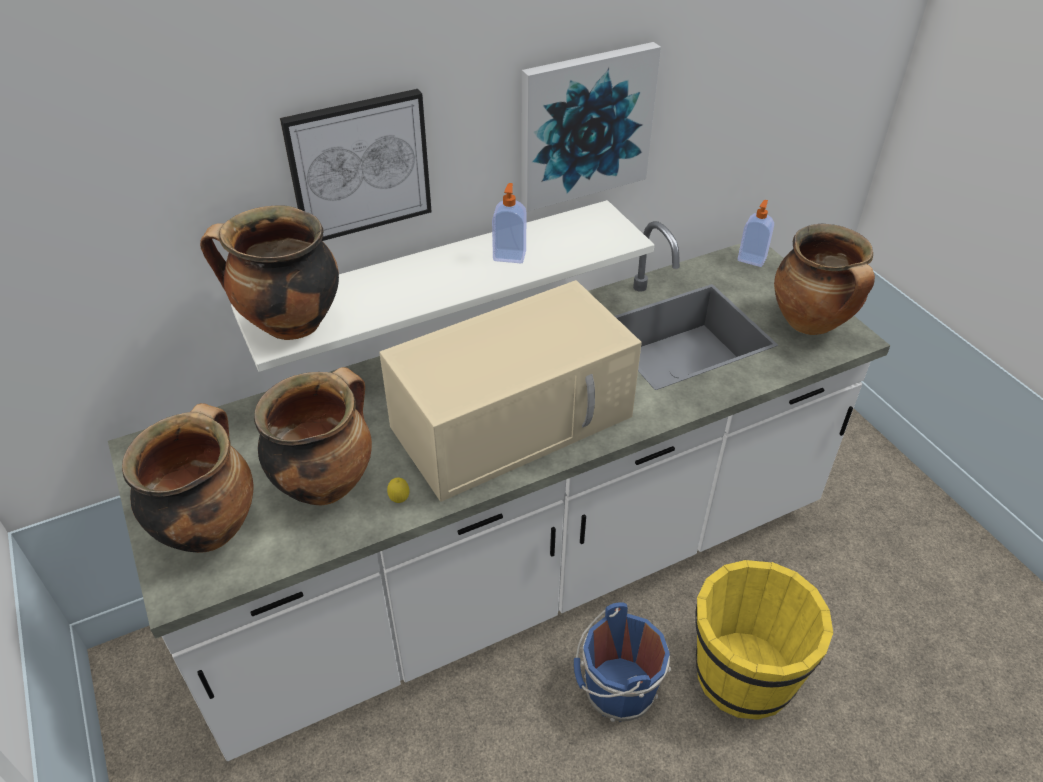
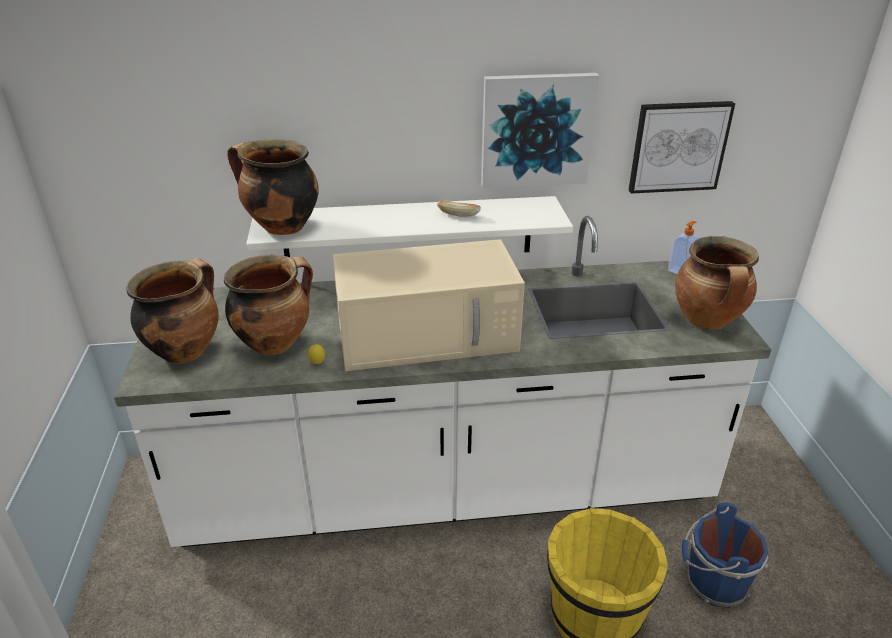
camera: 20 degrees right, 10 degrees down
(359, 165) = (354, 126): picture -> picture (678, 146)
(509, 255) = (458, 215): soap dispenser -> bread
(616, 691) = (480, 595): blue bucket -> blue bucket (713, 583)

